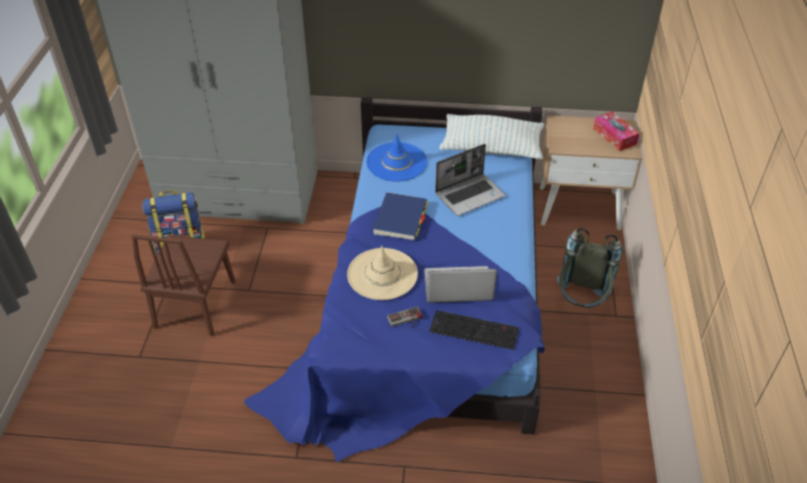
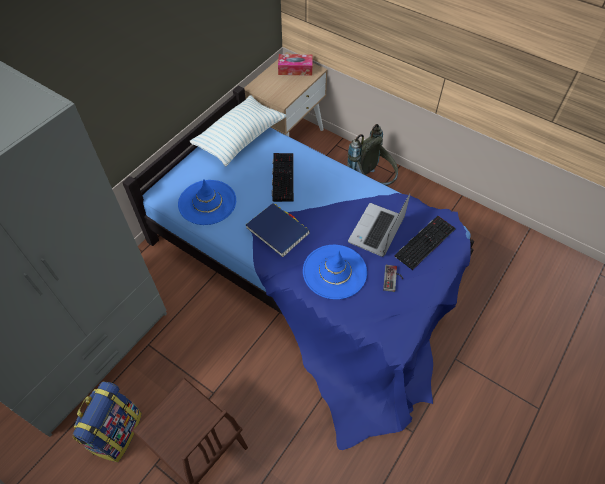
camera: 60 degrees left, 10 degrees up
(382, 274) = (334, 271): beige hat -> blue hat
(470, 195) = (282, 176): laptop -> keyboard

